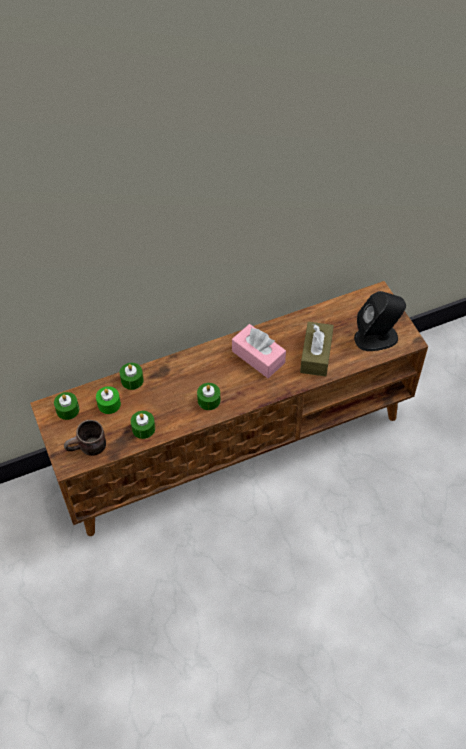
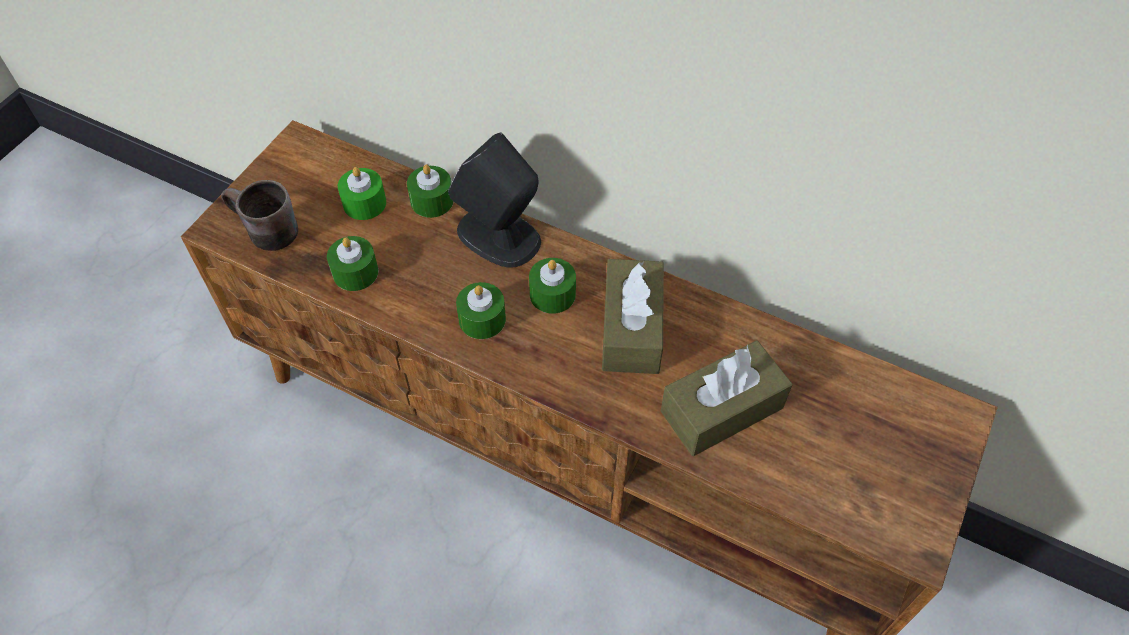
camera: 50 degrees right, 0 degrees up
(67, 410) = (314, 165): green candle -> green candle (552, 294)
(258, 357) = (631, 328): pink tissue box -> brown tissue box
(376, 337) = (861, 481): black speaker -> black speaker (500, 236)

